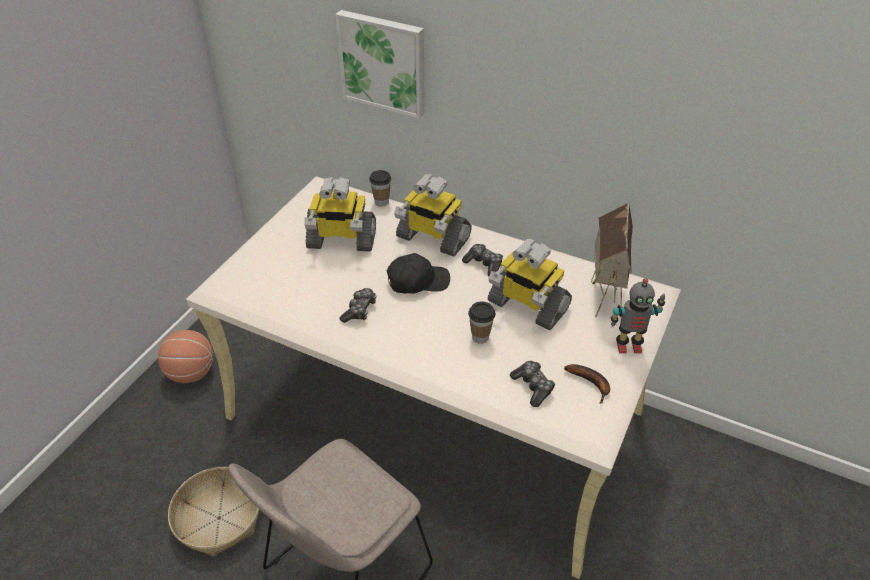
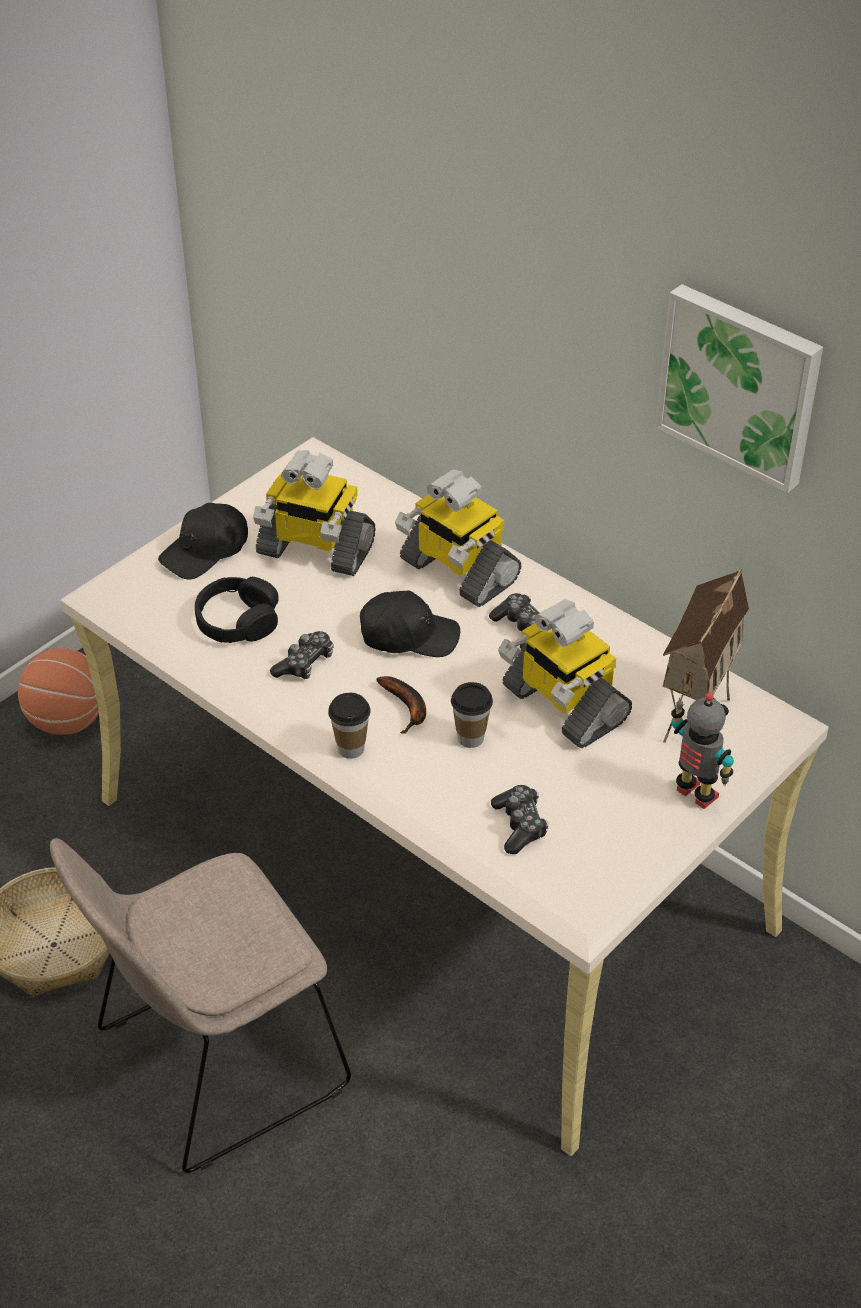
camera: 15 degrees right, 0 degrees up
(273, 252) = (205, 551): none -> black cap
(307, 291) = (237, 621): none -> black headphones
(381, 202) = (399, 499): cup -> cup (351, 749)
(383, 62) = (420, 284): picture -> picture (740, 384)
(591, 383) = (611, 839): banana -> banana (407, 708)
(628, 346) = (695, 795): toy robot -> toy robot turned 150 degrees counterclockwise

